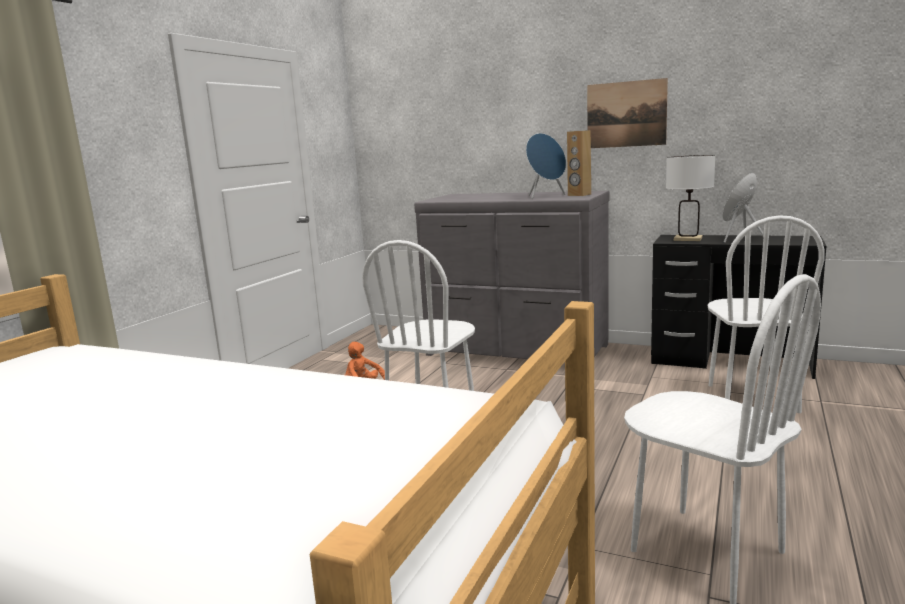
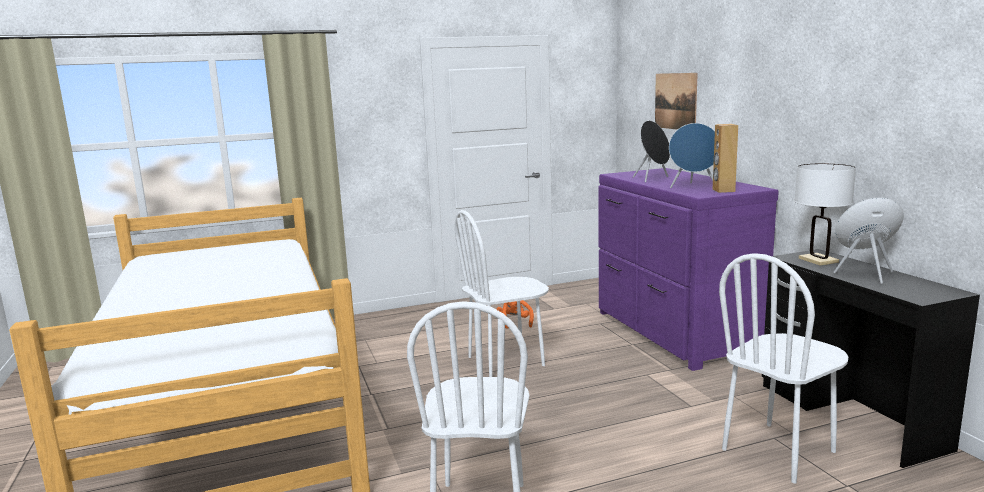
camera: 45 degrees right, 0 degrees up
(484, 198) = (652, 179): none -> black speaker
(516, 351) = (673, 333): grey dresser -> purple dresser
(626, 114) = (801, 108): picture -> picture (675, 101)

